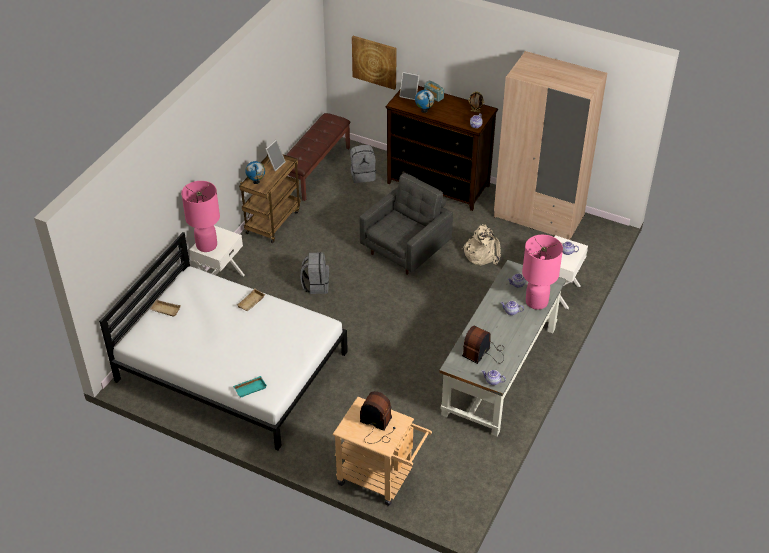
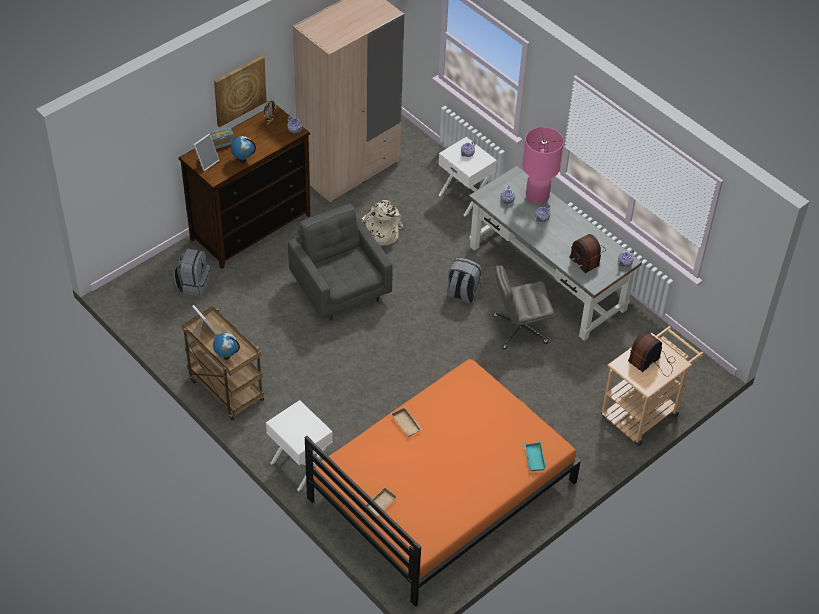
camera: 70 degrees left, 5 degrees up
(206, 245) = (300, 436): pink table lamp -> none
(232, 366) = (441, 490): white bed -> orange bed
(315, 169) = (155, 323): brown bench -> none
(316, 285) = (354, 381): grey backpack -> grey backpack (462, 294)
(374, 62) = (136, 166): picture -> picture (239, 90)
(427, 368) = (519, 329): none -> grey office chair

